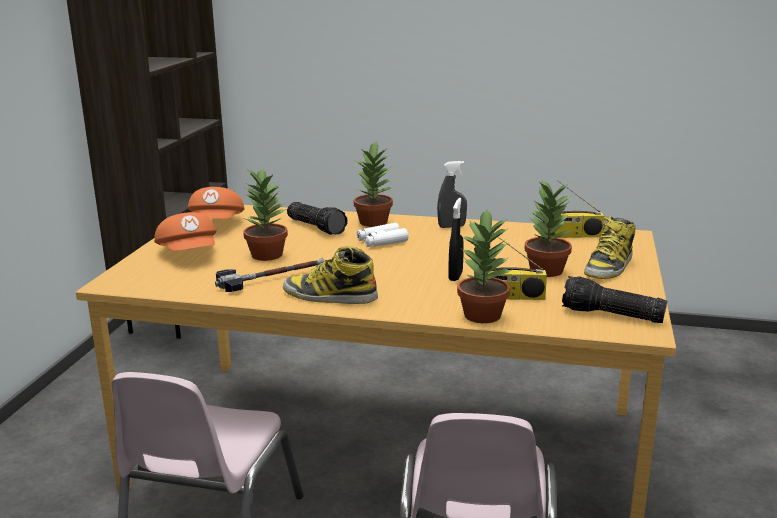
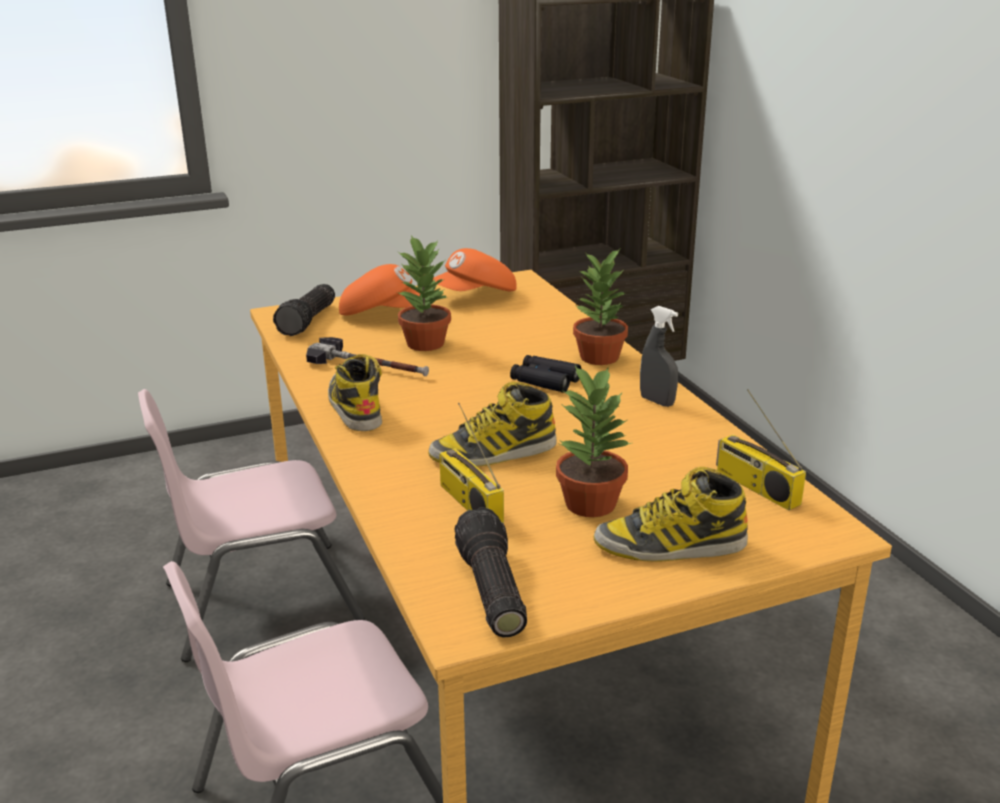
camera: 55 degrees right, 5 degrees up
(189, 253) = (384, 313): orange cap -> orange cap turned 105 degrees counterclockwise
(317, 227) = (539, 337): flashlight -> flashlight (309, 321)
(382, 241) = (545, 381): white binoculars -> black binoculars
(455, 276) = (493, 452): black spray bottle -> boot
(483, 315) = (395, 503): potted plant -> none

